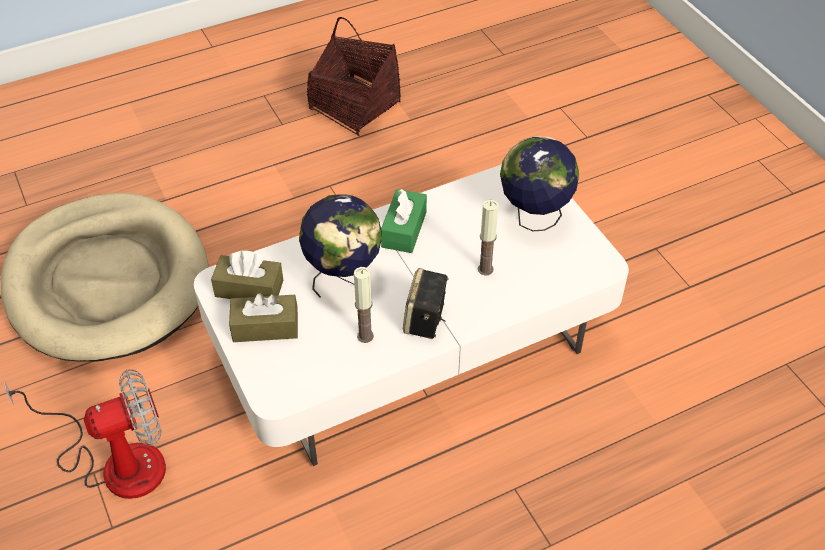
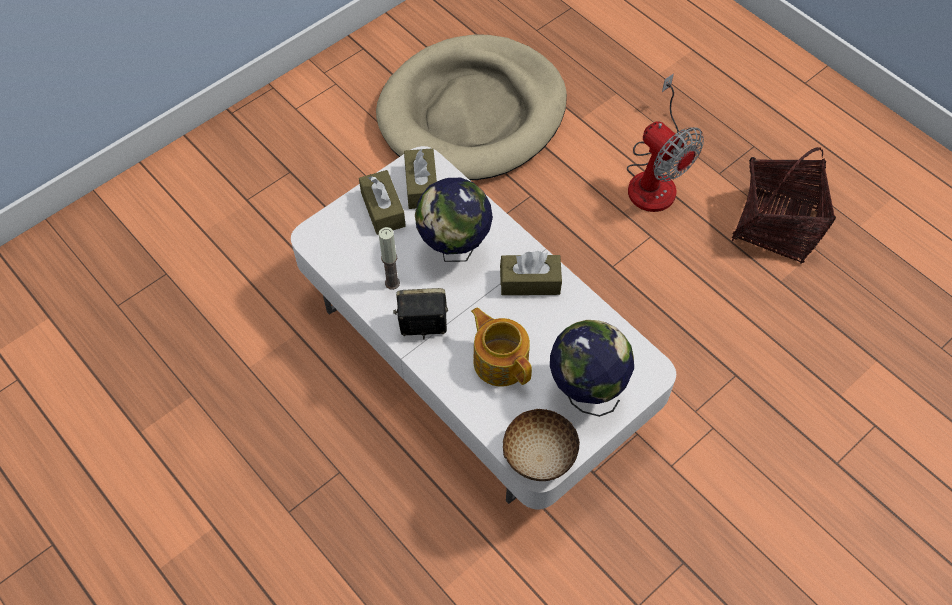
camera: 75 degrees right, 10 degrees up
(116, 461) = (302, 181): fan -> fan (654, 177)
(404, 229) = (530, 282): green tissue box -> brown tissue box
(485, 269) = (500, 360): candle -> teapot
(592, 263) = (539, 456): none -> bowl

